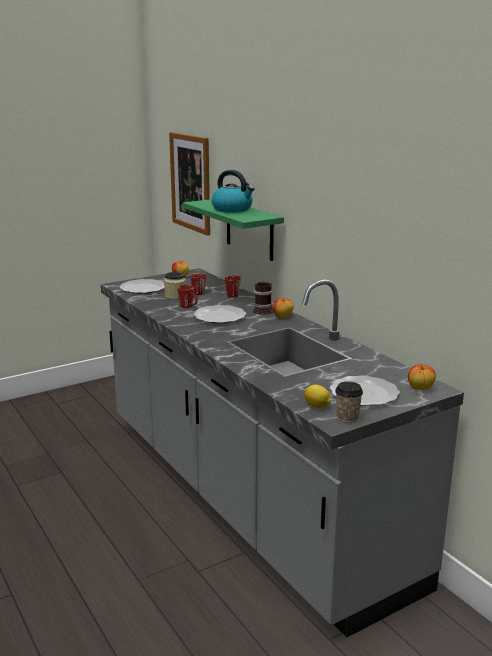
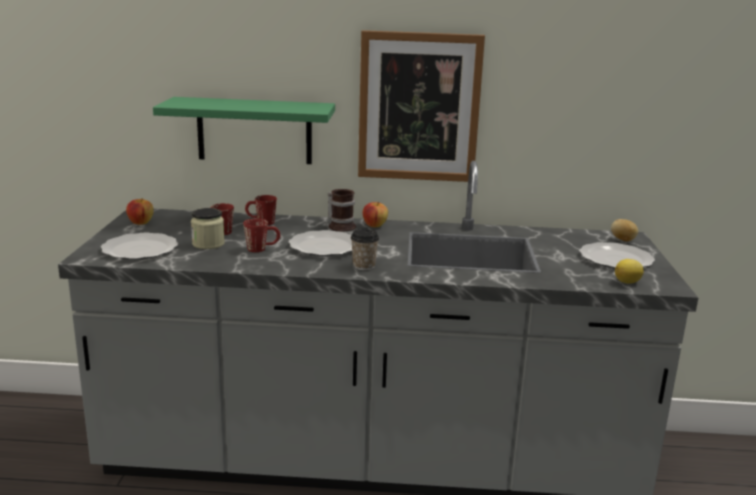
camera: 55 degrees left, 0 degrees up
(190, 182) = (85, 81): picture -> picture (419, 107)
(233, 209) = (253, 104): kettle -> none
(347, 417) = (663, 280): cup -> cup (364, 266)
(420, 388) = (623, 240): apple -> potato

